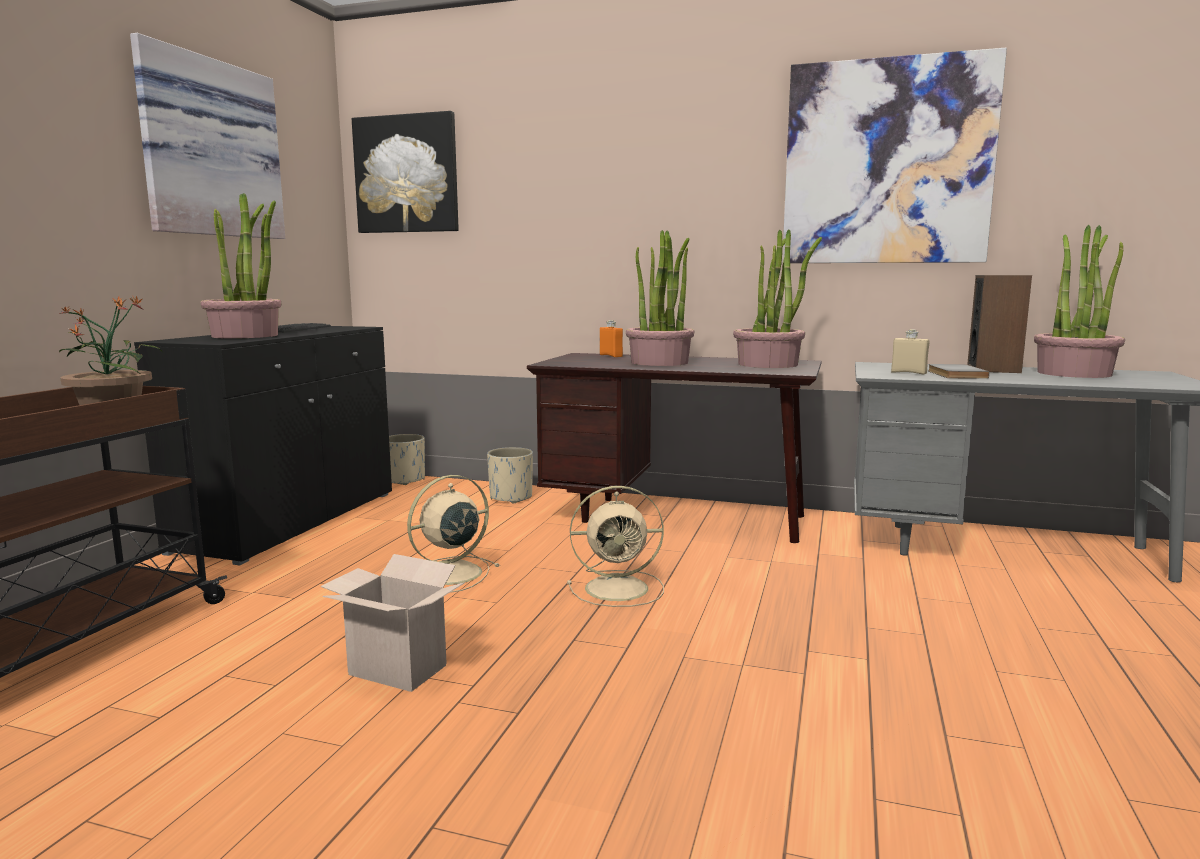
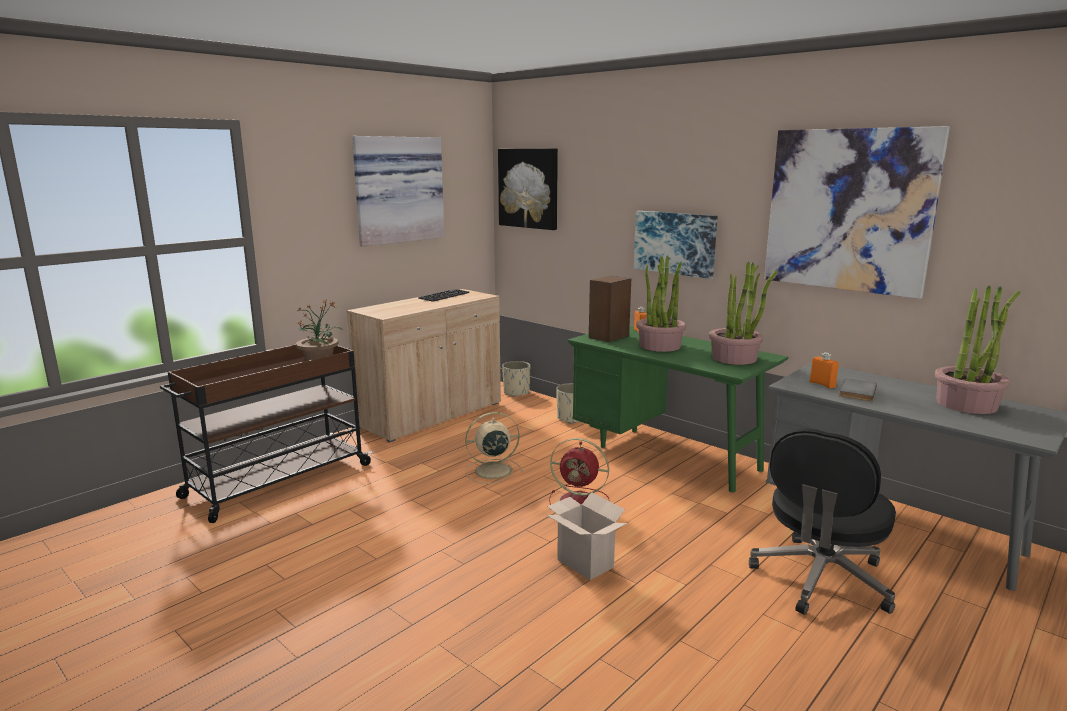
camera: 25 degrees right, 5 degrees up
(245, 336) = (407, 306): potted plant -> none
(290, 521) = (432, 415): black cabinet -> beige cabinet
(394, 670) = (423, 525): cardboard box -> cardboard box (583, 563)
(619, 588) = (580, 502): beige fan -> red fan
(648, 230) = (675, 243): none -> picture
(675, 517) = (667, 454): brown desk -> green desk
(908, 373) = (822, 384): beige bottle -> orange bottle
(993, 369) = (907, 388): speaker -> speaker (609, 336)
(1002, 615) = (820, 579): none -> black office chair

